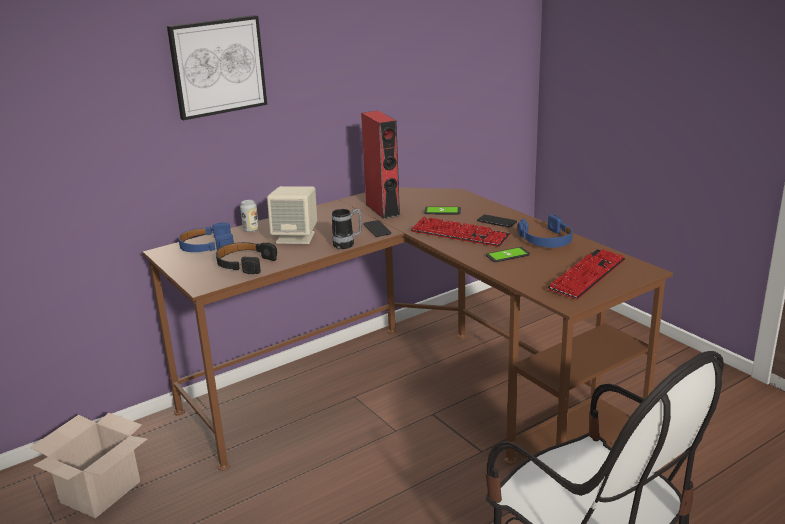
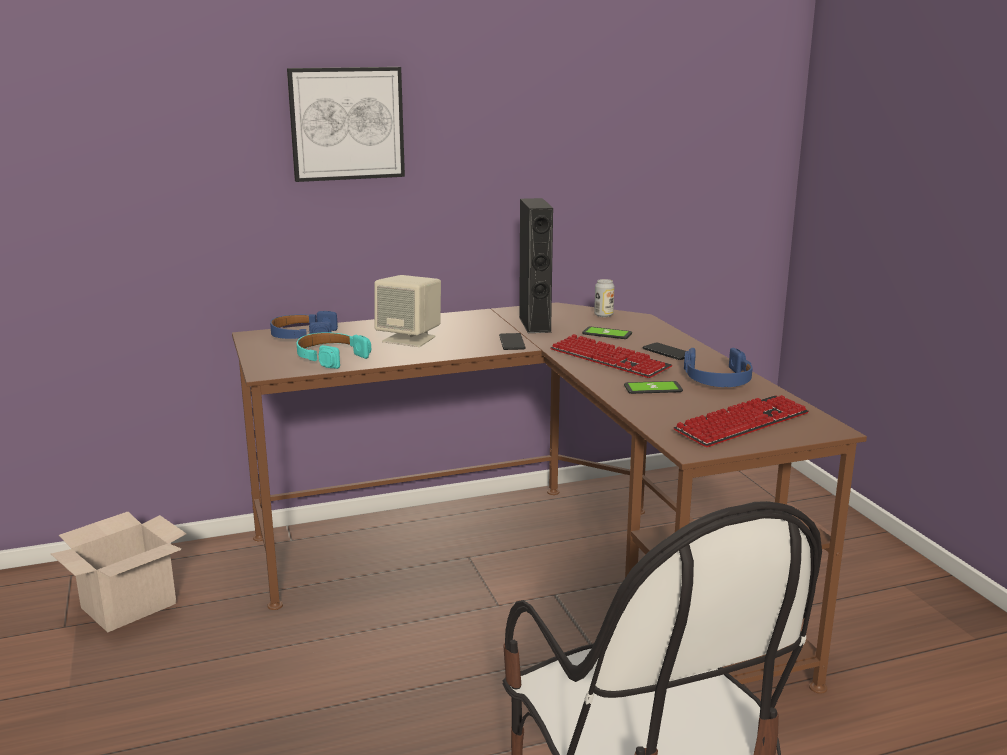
camera: 15 degrees right, 5 degrees down
(244, 264) = (330, 357): black headphones -> turquoise headphones
(251, 229) = (365, 326): can -> can (603, 315)
(347, 244) = (464, 353): mug -> none
(382, 210) = (534, 324): red speaker -> black speaker

